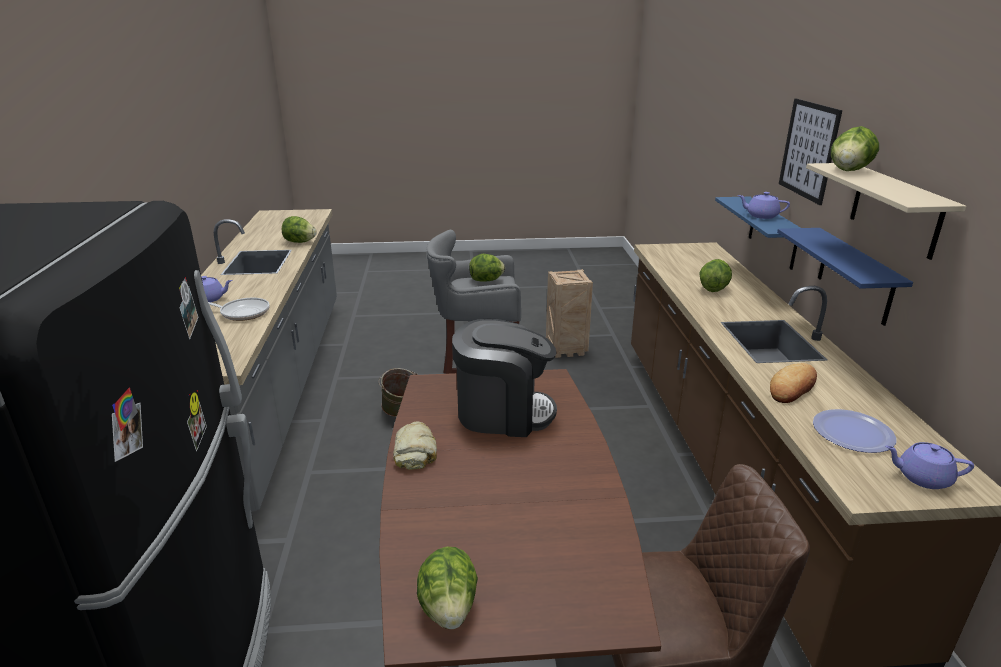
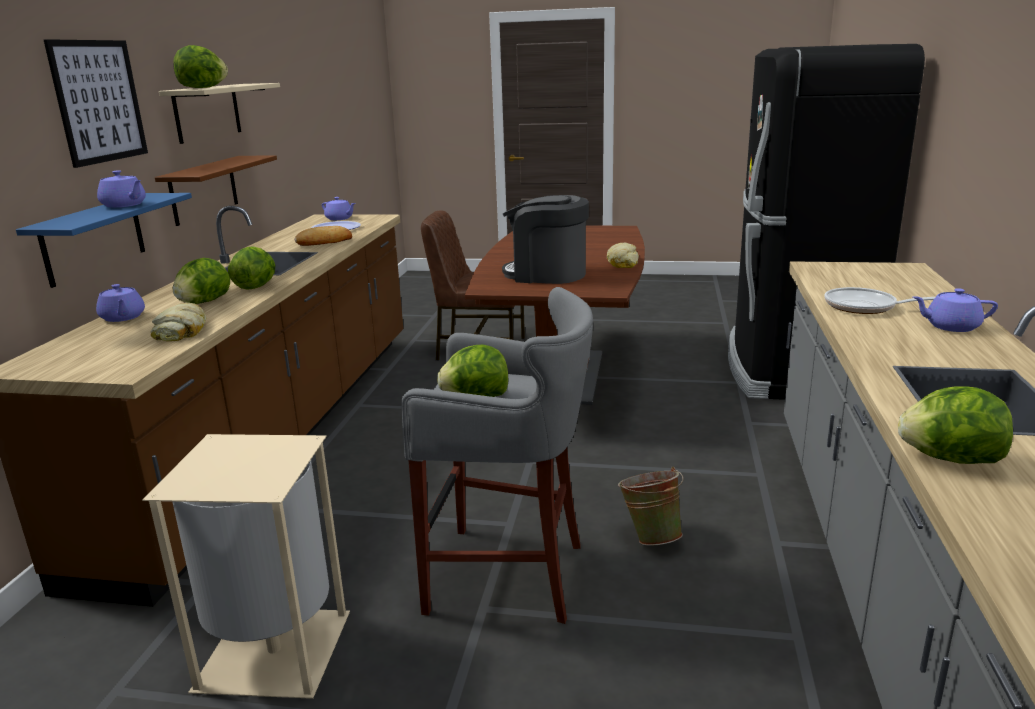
camera: 165 degrees left, 5 degrees down
(448, 608) = (608, 231): lettuce -> lettuce (256, 287)
(567, 349) = (271, 652): crate -> beige trash can
(675, 268) = (182, 330): none -> bread
(735, 274) = (123, 318): none -> purple teapot
(855, 276) = (204, 190): blue shelf -> brown shelf

